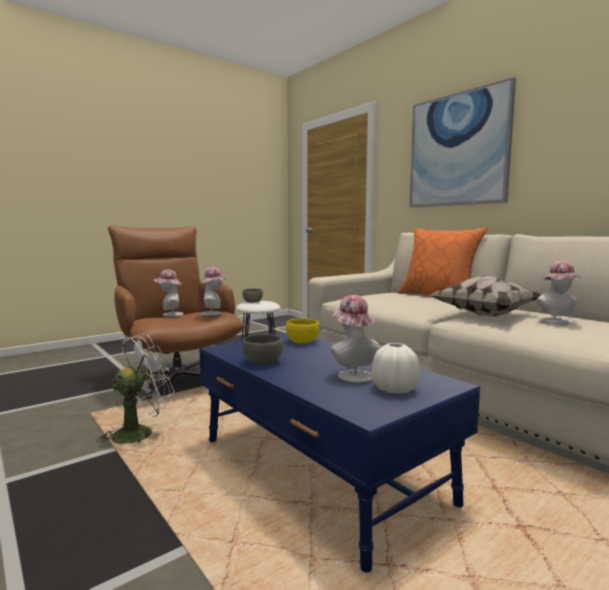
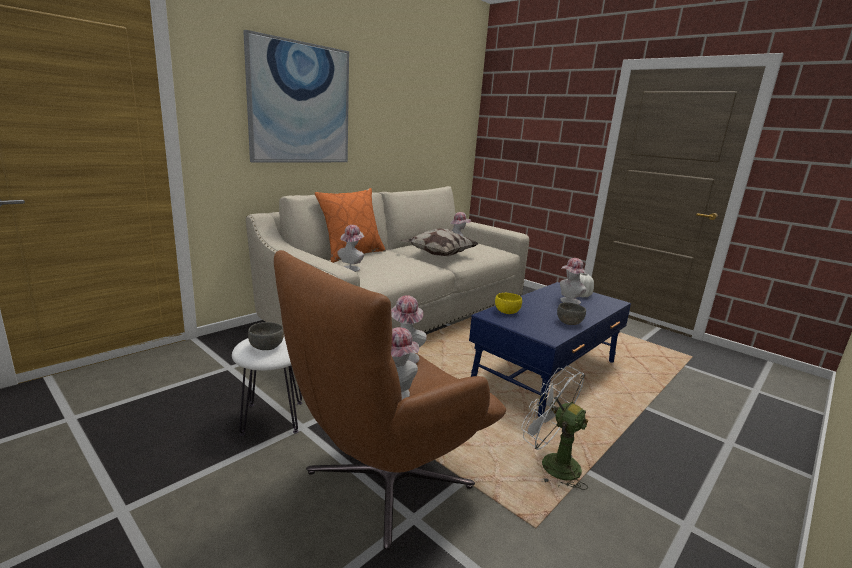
camera: 100 degrees left, 10 degrees up
(383, 295) = (351, 268): none -> hat

